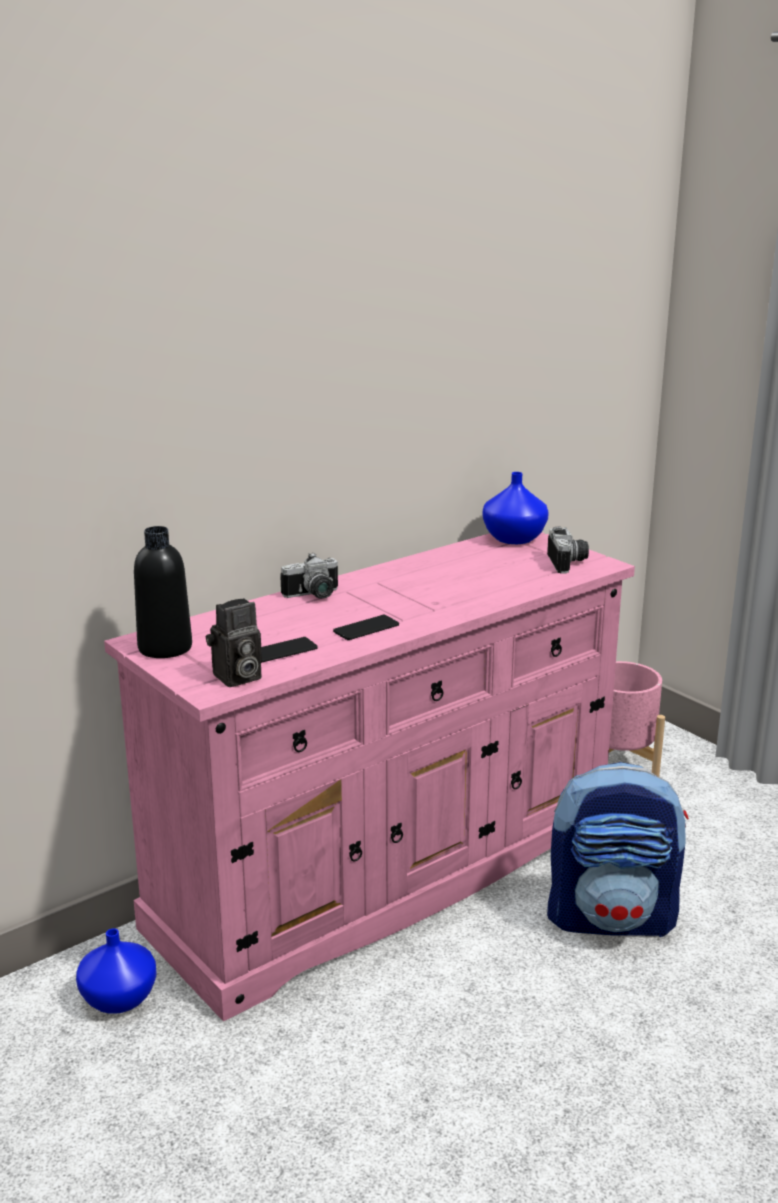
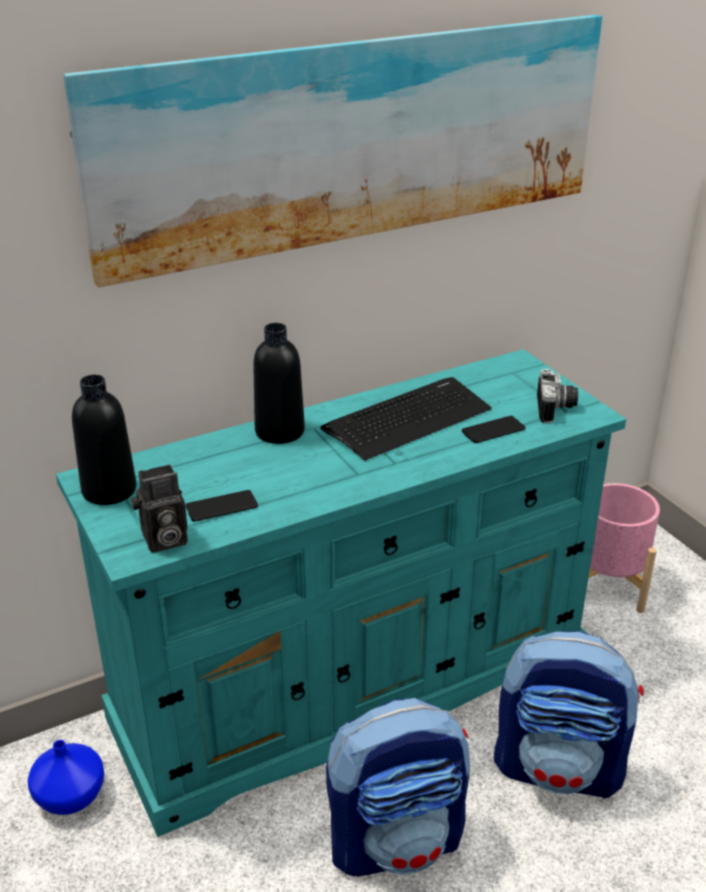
camera: 10 degrees right, 10 degrees up
(314, 595) = (279, 431): camera -> black bottle
(366, 628) = (316, 483): phone -> phone (493, 430)
(371, 314) = (355, 139): none -> picture
(390, 873) = (355, 684): pink dresser -> turquoise dresser
(433, 579) = (407, 419): none -> keyboard
(470, 994) = (397, 840): none -> backpack
(513, 539) = (508, 369): blue vase -> none

